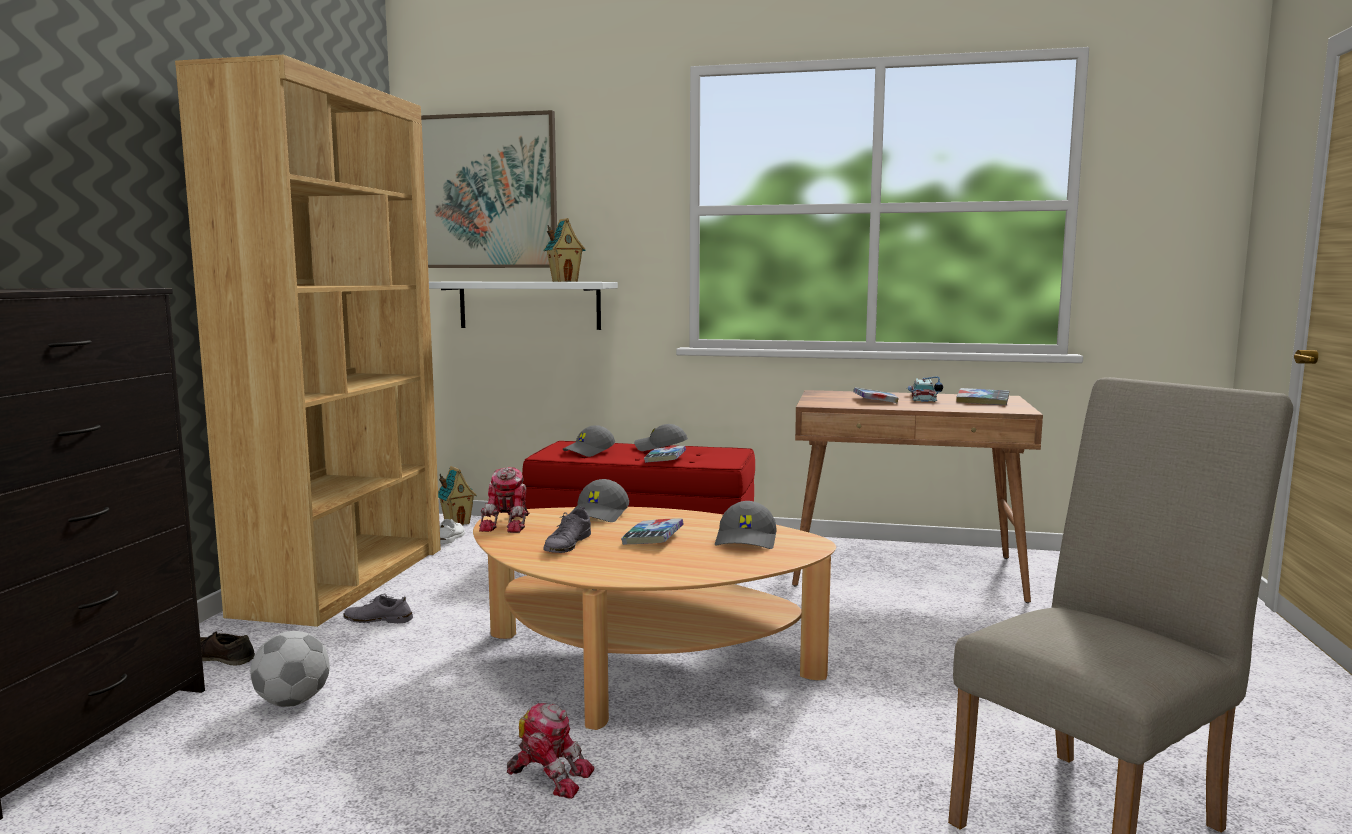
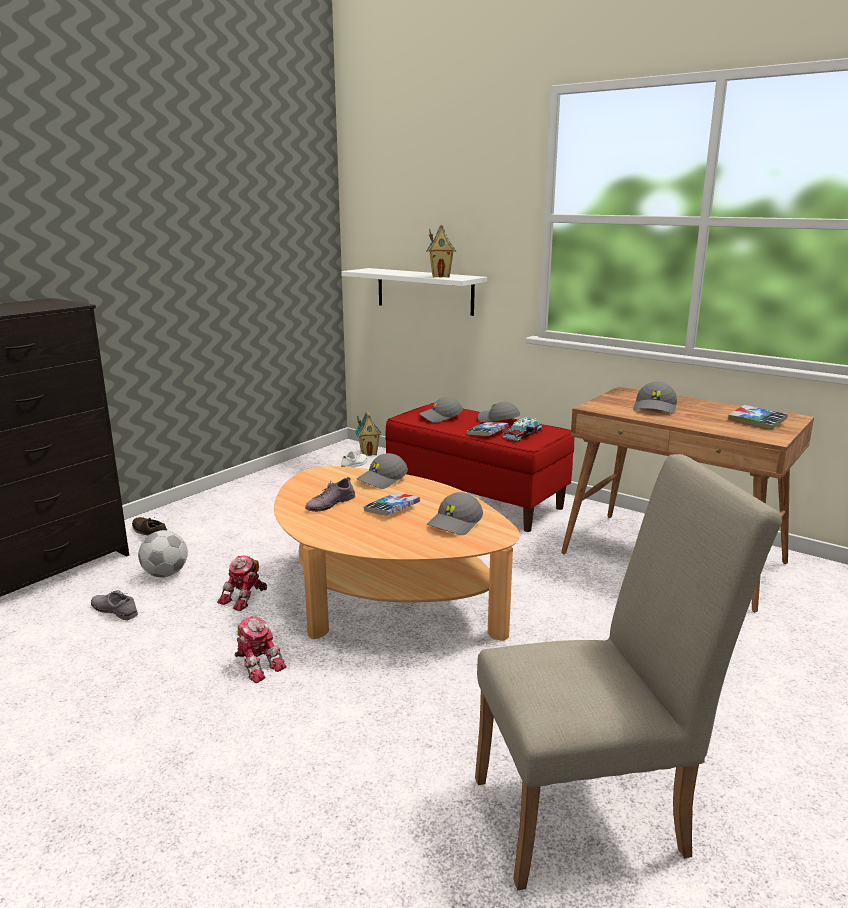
camera: 25 degrees right, 10 degrees up
(344, 579) = (262, 489): brown bookcase -> none
(378, 619) = (257, 524): grey shoe -> grey shoe (114, 610)
(485, 192) = (396, 197): picture -> none
(509, 524) = (315, 478): toy robot -> toy robot (245, 597)
(875, 400) = (655, 408): book -> grey cap
(924, 398) = (709, 410): toy car -> toy car (524, 434)

